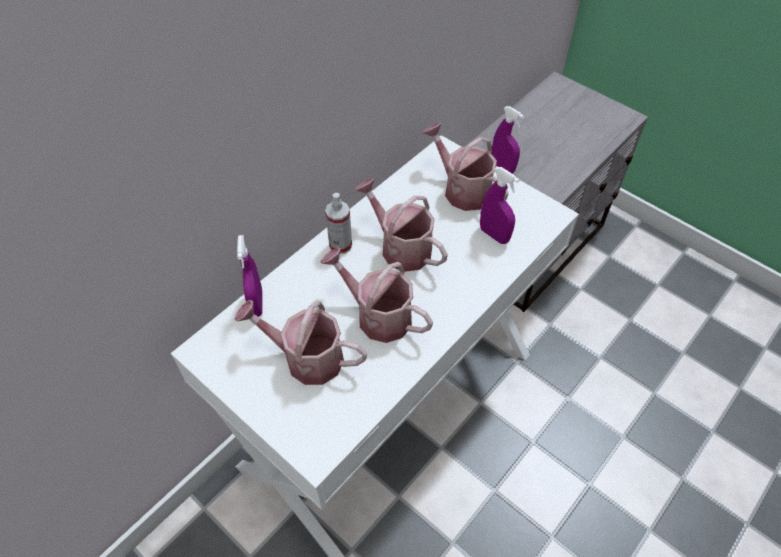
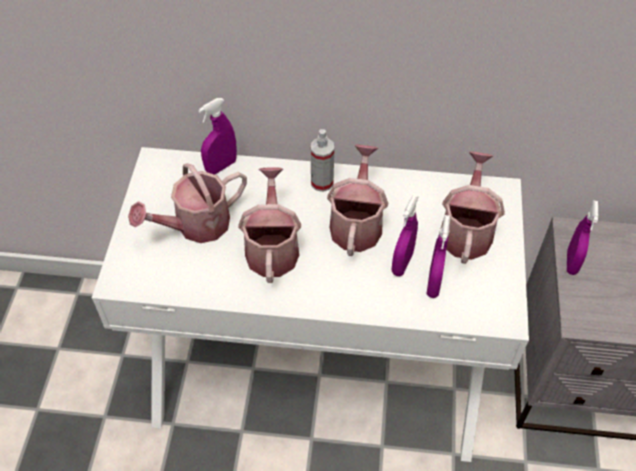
camera: 55 degrees right, 0 degrees up
(306, 358) = (196, 226): watering can -> watering can turned 105 degrees counterclockwise
(461, 242) = (402, 263): none -> purple spray bottle

